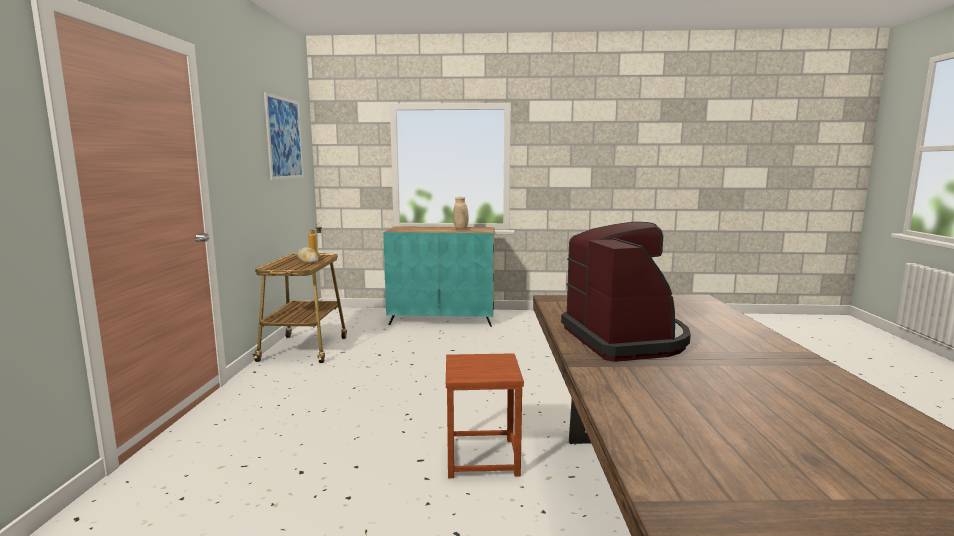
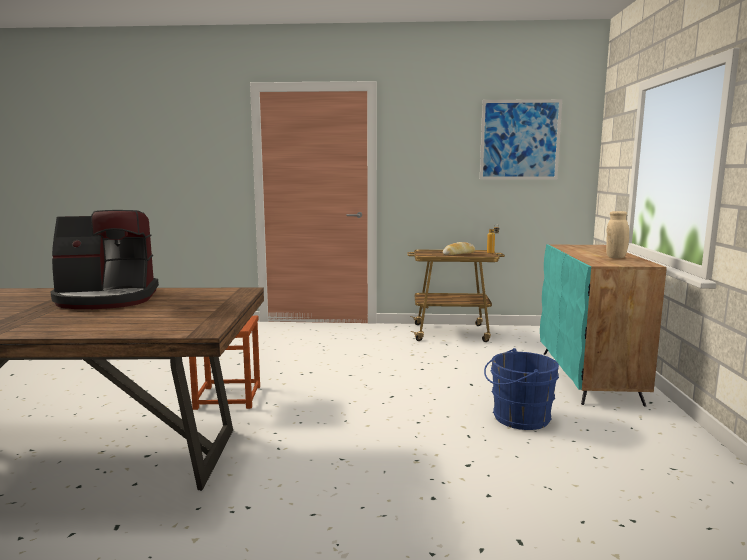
camera: 90 degrees right, 0 degrees up
(515, 342) = (517, 418): none -> blue bucket

